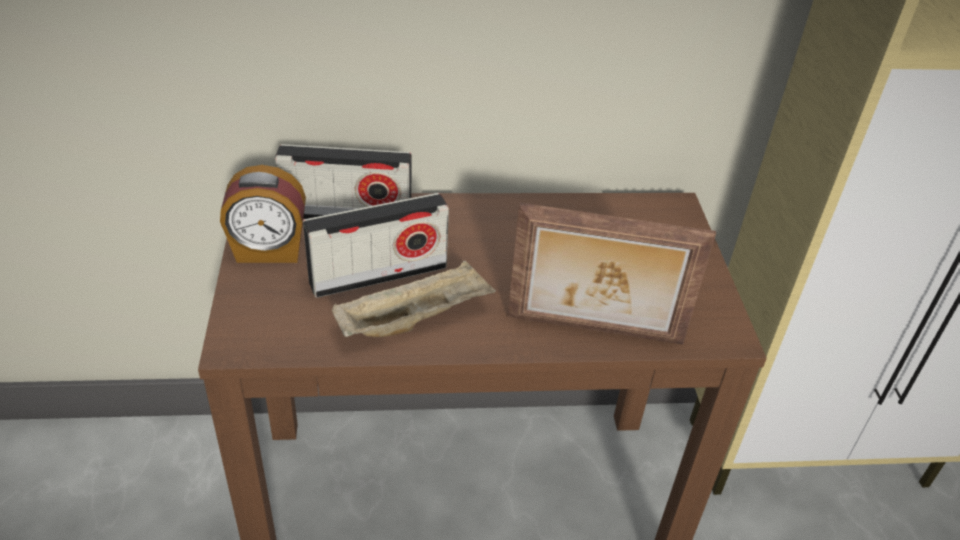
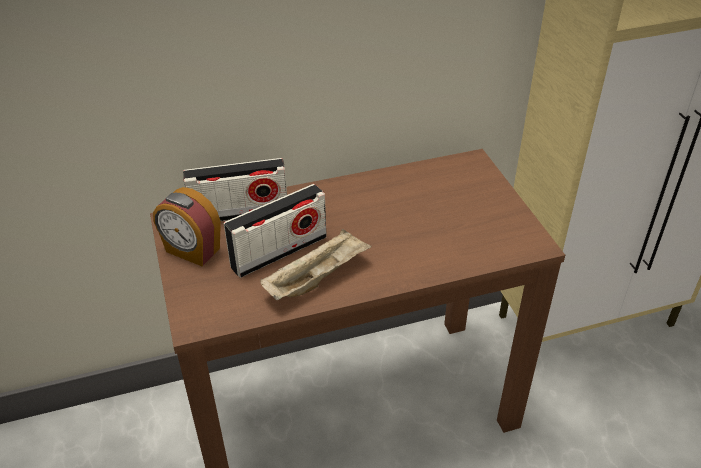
camera: 10 degrees left, 0 degrees up
(269, 251) = (192, 251): alarm clock -> alarm clock turned 45 degrees clockwise
(594, 331) = (445, 261): picture frame -> none

